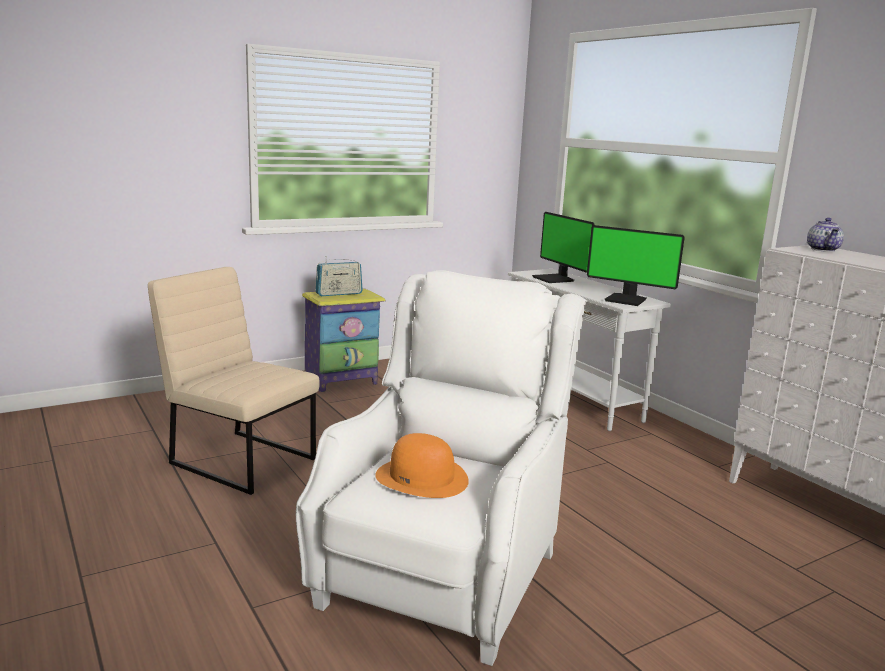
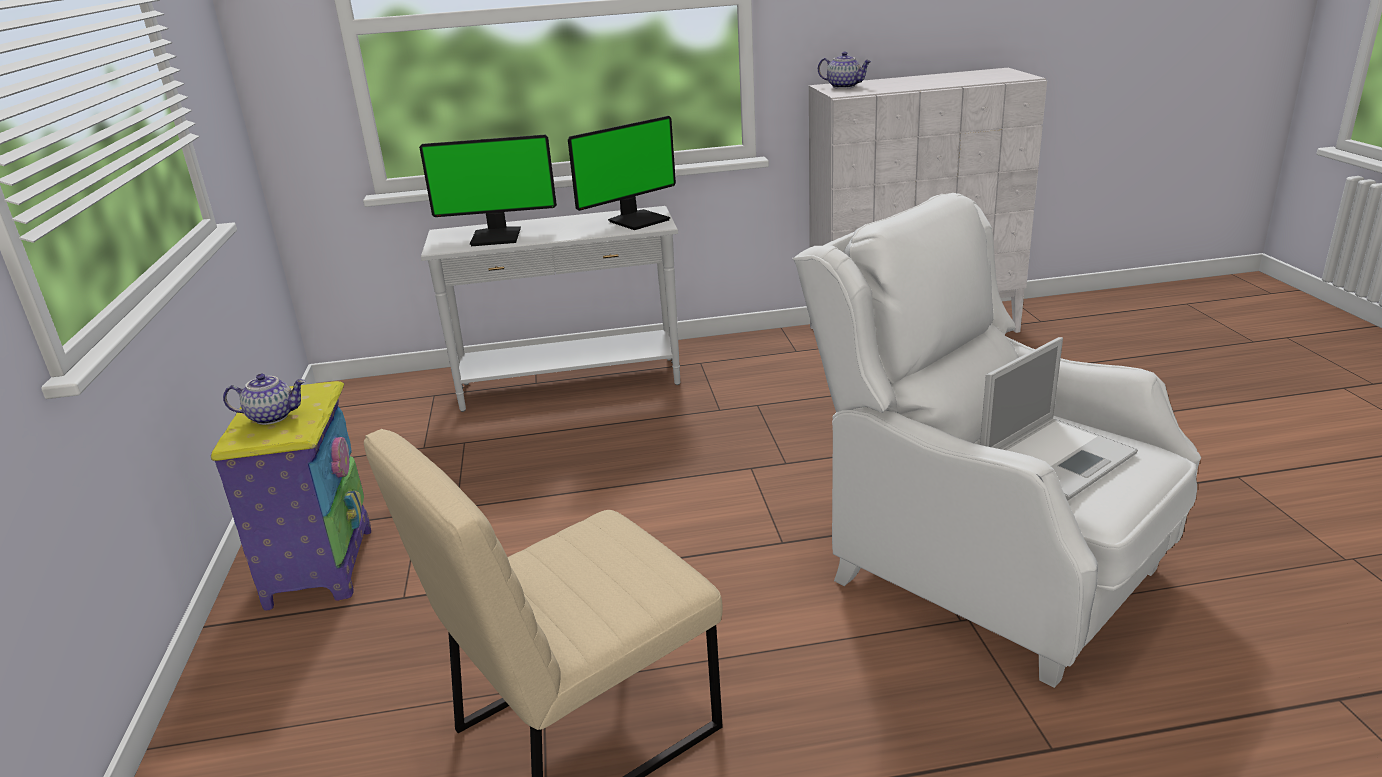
camera: 65 degrees left, 10 degrees up
(339, 294) = (273, 416): radio -> teapot
(422, 477) = (1058, 457): orange hat -> laptop

